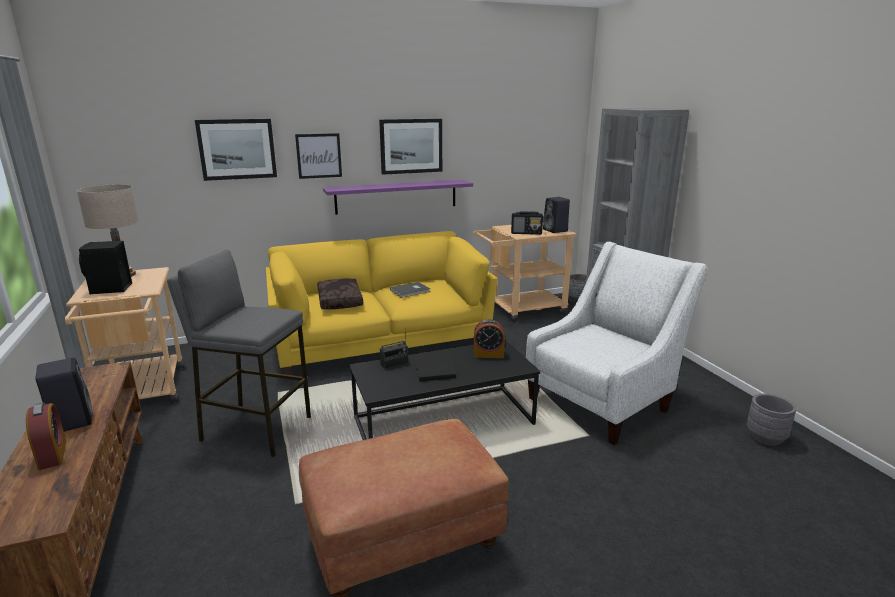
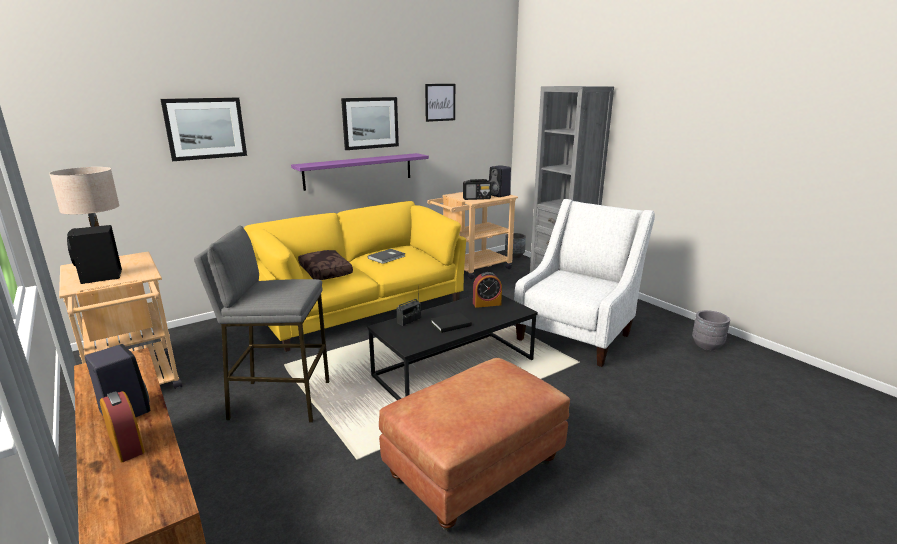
camera: 15 degrees left, 0 degrees up
(319, 156) = (286, 133): picture -> picture (440, 102)

